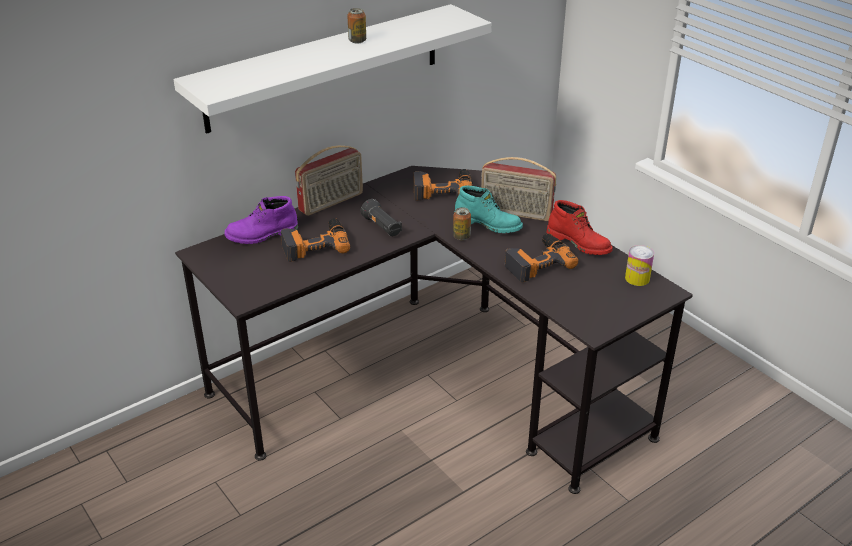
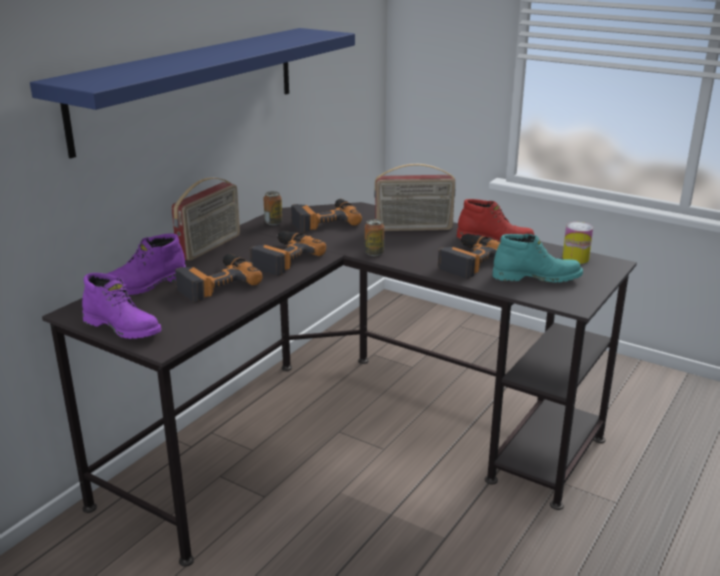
camera: 20 degrees left, 10 degrees down
(226, 276) = (124, 328): none -> purple boot
(325, 67) = (190, 86): white shelf -> blue shelf
(357, 41) = (228, 48): can -> can (273, 223)
(382, 227) = (282, 258): black flashlight -> power drill
(488, 224) = (394, 240): turquoise boot -> turquoise boot (536, 277)

